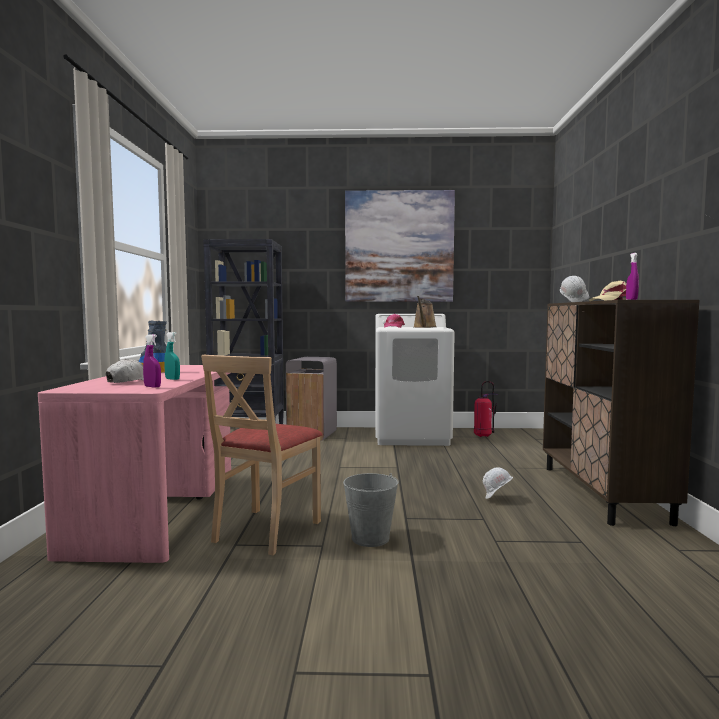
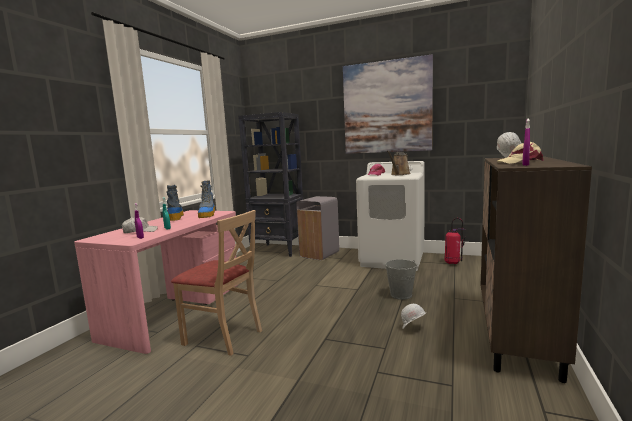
camera: 20 degrees right, 5 degrees up
(199, 368) = (207, 214): none -> boot
(266, 530) = (223, 336): beige chair -> beige chair turned 105 degrees counterclockwise
(370, 538) = (285, 354): grey bucket -> grey bucket (401, 295)

